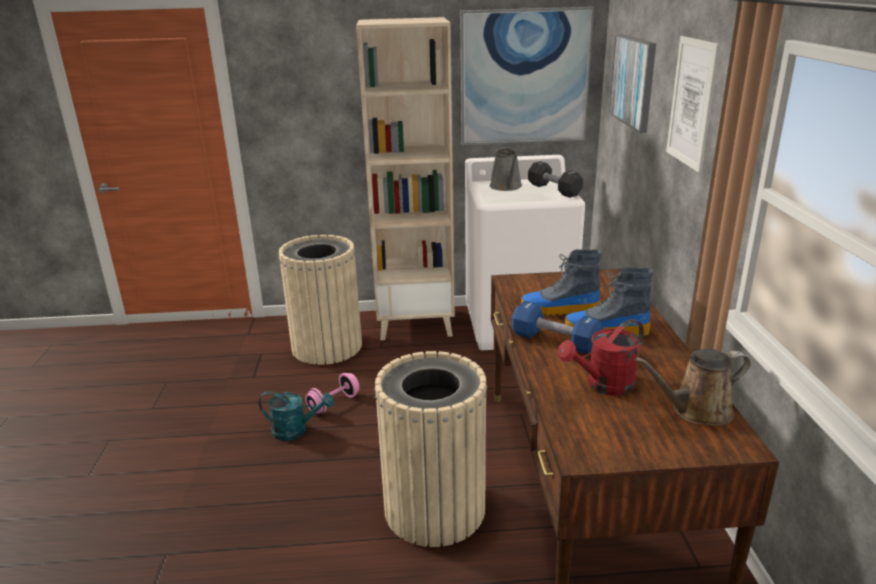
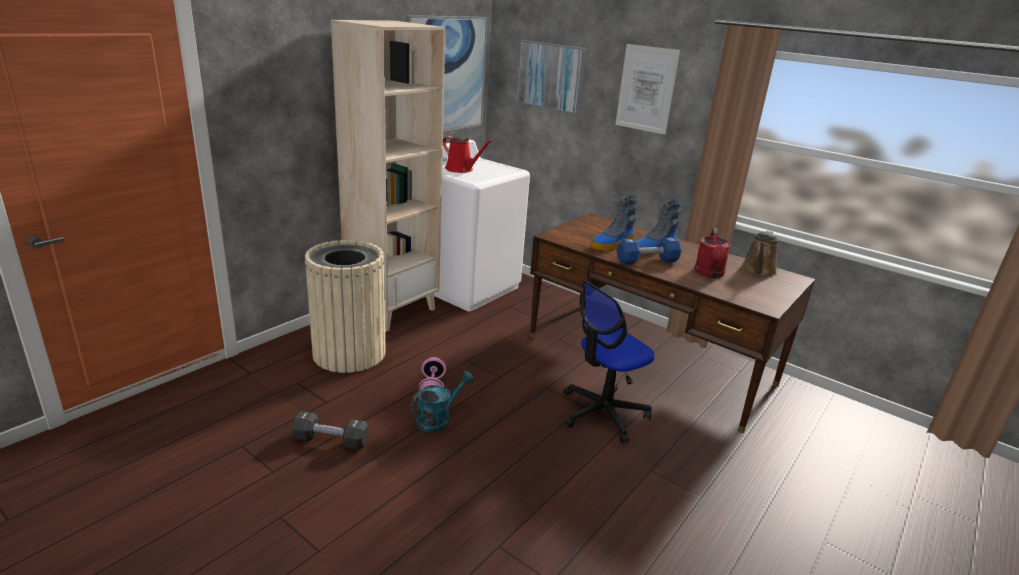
camera: 50 degrees left, 0 degrees up
(434, 508) = (603, 413): beige trash can -> office chair
(506, 187) = (461, 169): grey watering can -> red watering can
(554, 190) = (496, 166): black dumbbell -> black dumbbell (331, 441)

